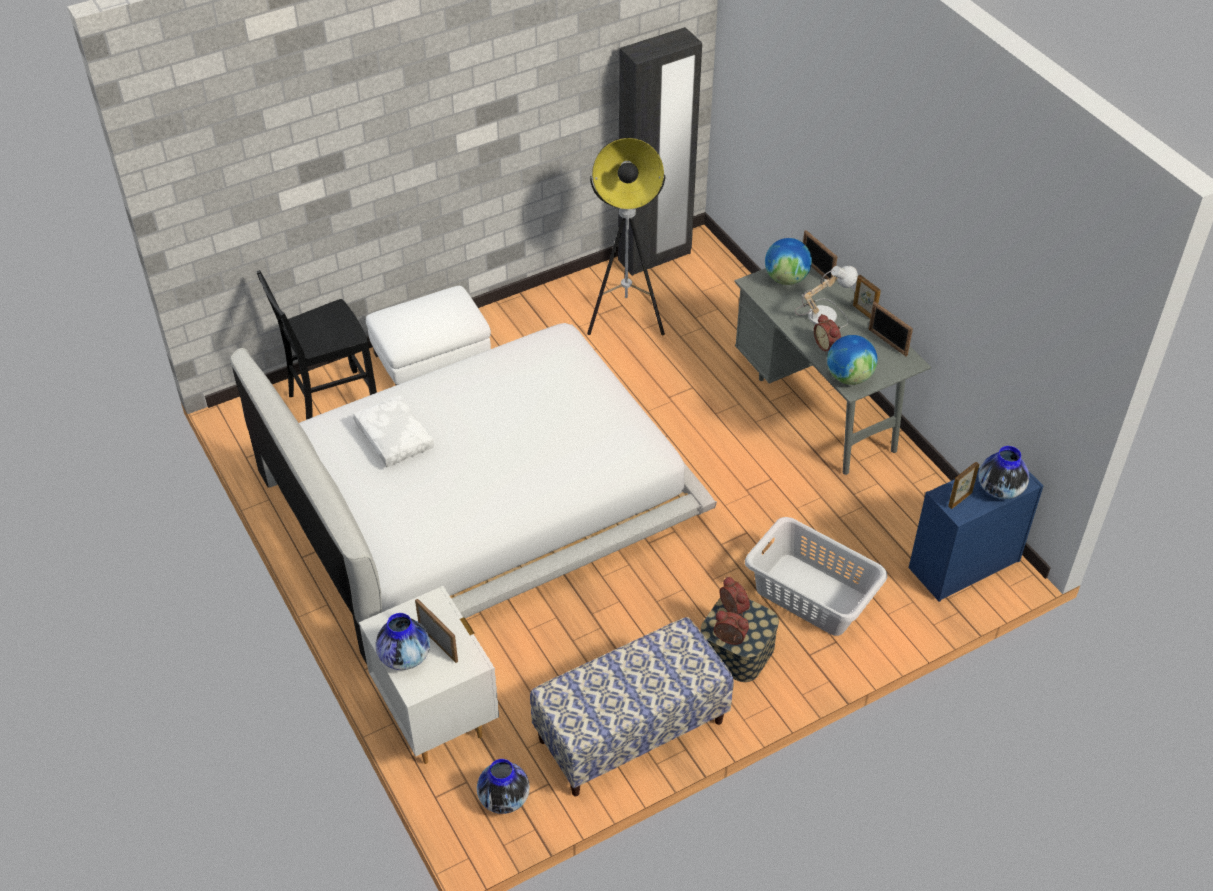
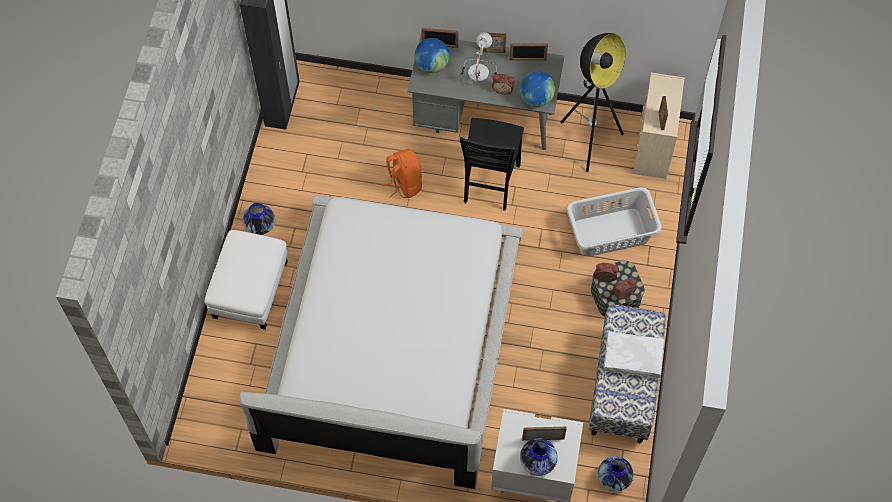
camera: 50 degrees left, 15 degrees up
(331, 401) = (232, 370): black chair -> black chair (489, 184)
(393, 438) = (345, 358): white pillow -> white pillow (632, 358)
(626, 316) = (318, 159): floor lamp -> floor lamp (588, 141)
(671, 393) = (404, 184): none -> orange backpack
(963, 565) = (653, 148): blue dresser -> beige dresser
(999, 488) = (669, 97): vase -> vase (260, 225)

